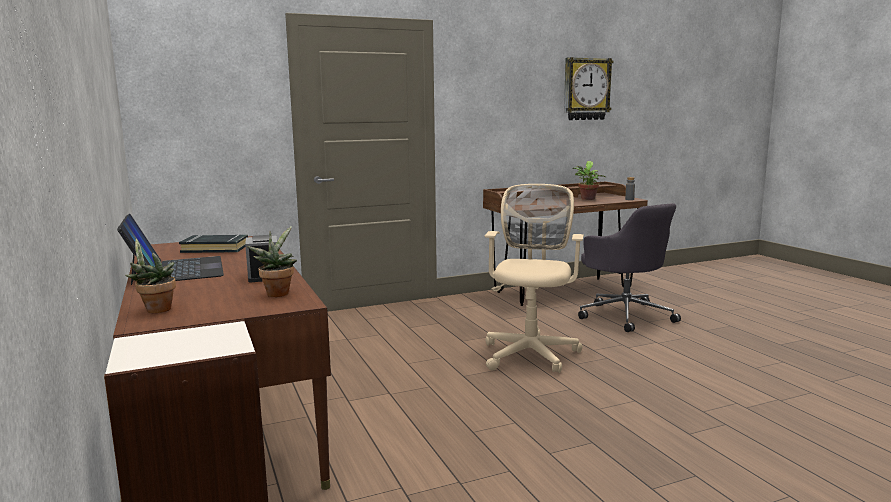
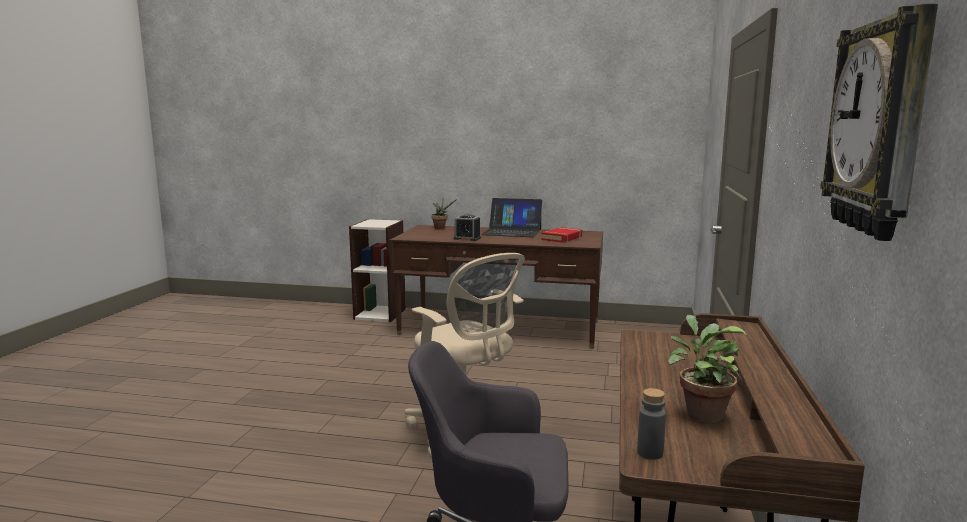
camera: 125 degrees right, 0 degrees up
(215, 248) = (562, 238): black book -> red book
(277, 293) = (428, 237): potted plant -> none

